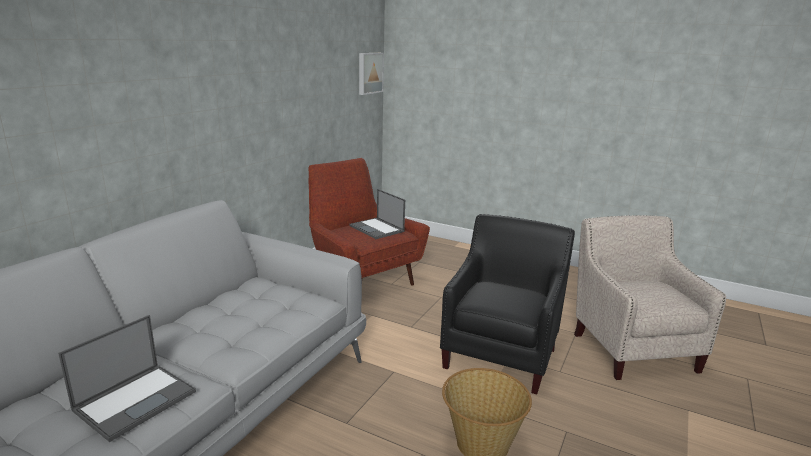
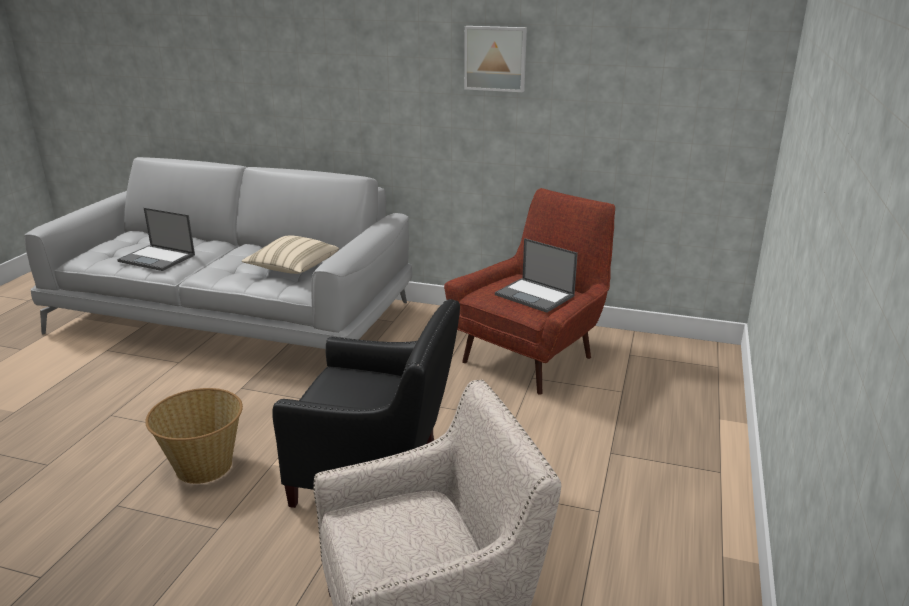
camera: 80 degrees right, 5 degrees up
(262, 305) = (292, 268): none -> beige pillow
(369, 73) = (734, 84): picture -> picture (495, 58)
(377, 229) = (535, 295): laptop -> laptop turned 90 degrees counterclockwise

